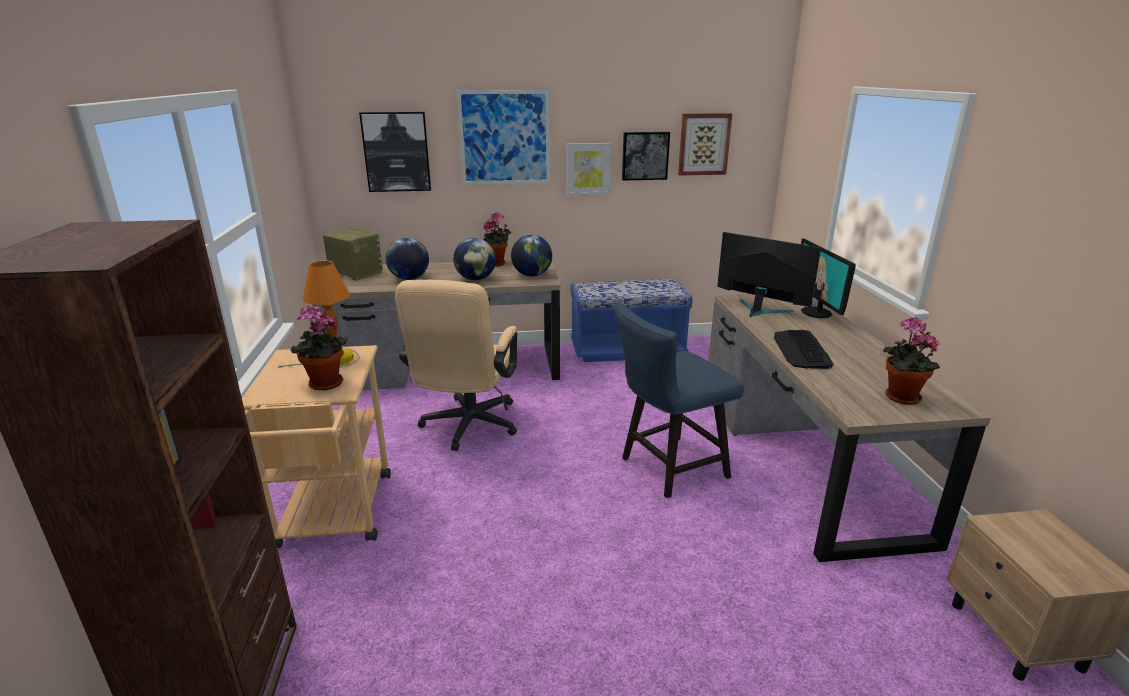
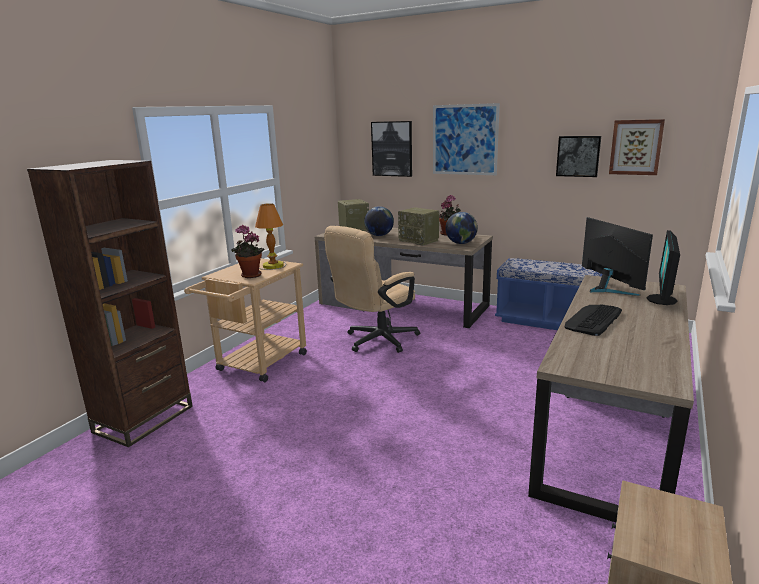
camera: 35 degrees right, 5 degrees down
(475, 279) = (419, 241): globe -> radio
(588, 169) = (528, 165): picture -> none
(667, 469) = (482, 402): blue chair -> none
(899, 397) = (623, 366): potted plant -> none

